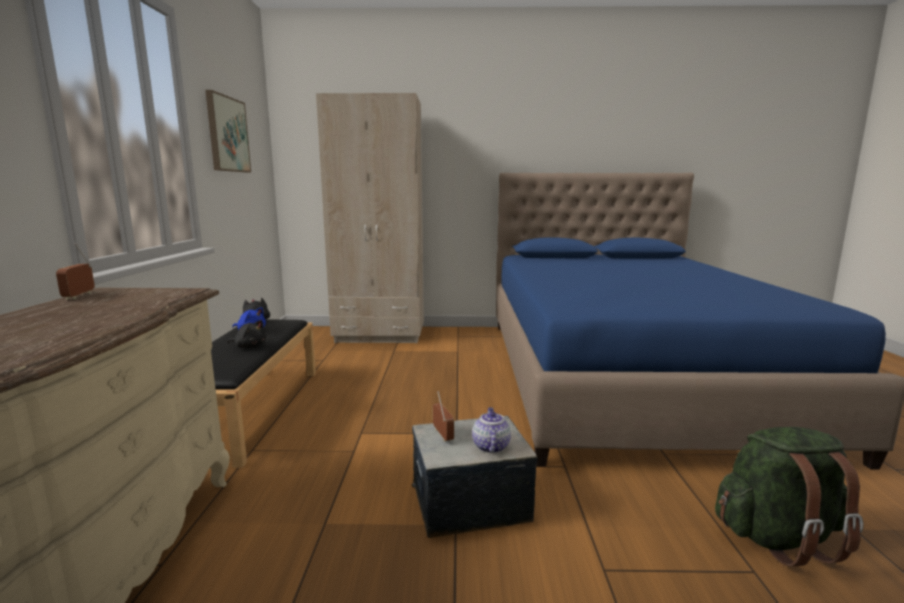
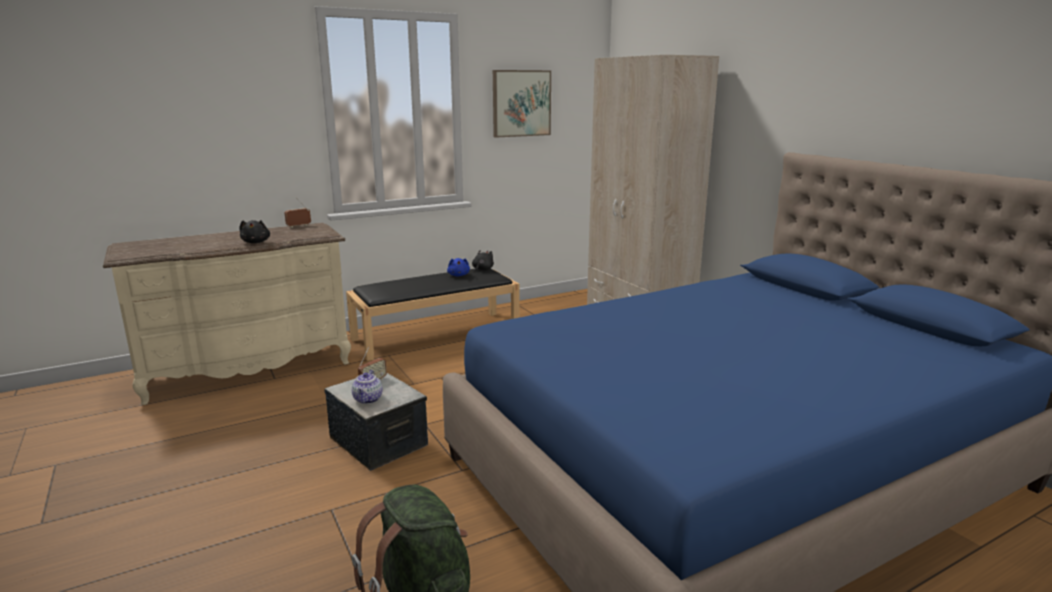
camera: 60 degrees right, 5 degrees up
(249, 346) = (427, 285): black plush toy -> black plush toy (256, 242)
(490, 446) = (368, 400): teapot -> teapot turned 120 degrees clockwise

